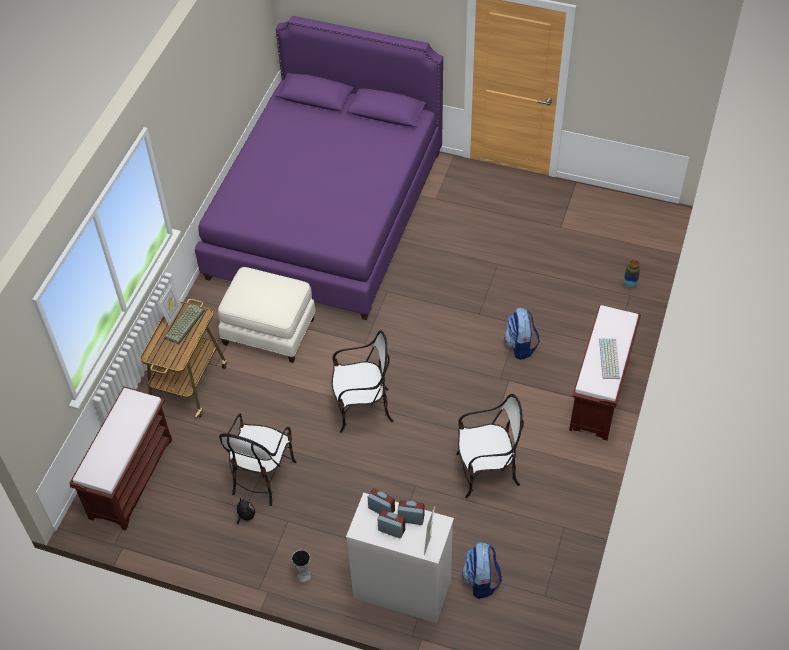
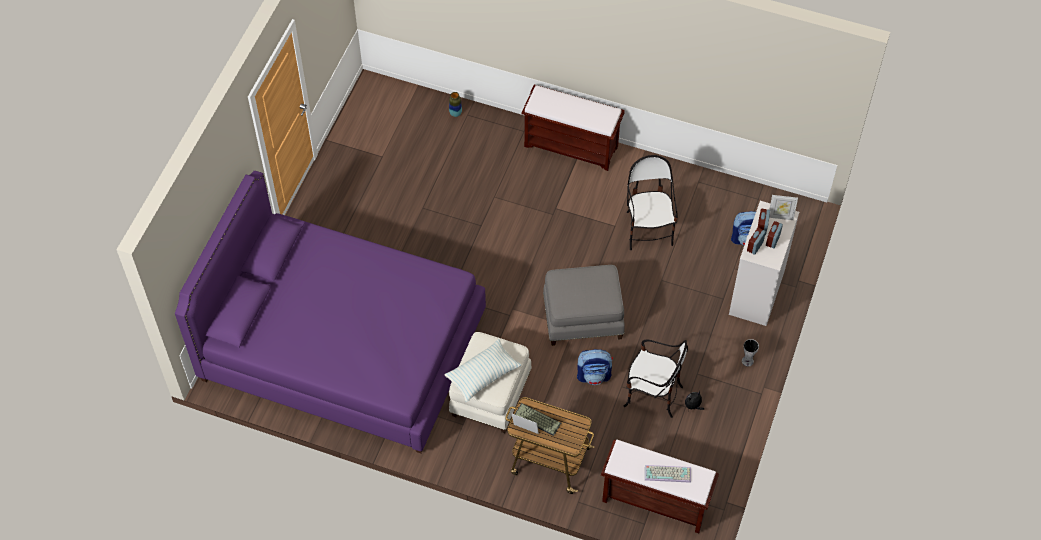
camera: 90 degrees left, 5 degrees up
(254, 290) = (483, 375): none -> pillow
(362, 409) = (583, 317): chair -> grey ottoman
(520, 346) = (519, 197): backpack -> backpack (594, 375)
(610, 359) = (582, 108): keyboard -> keyboard (668, 473)

